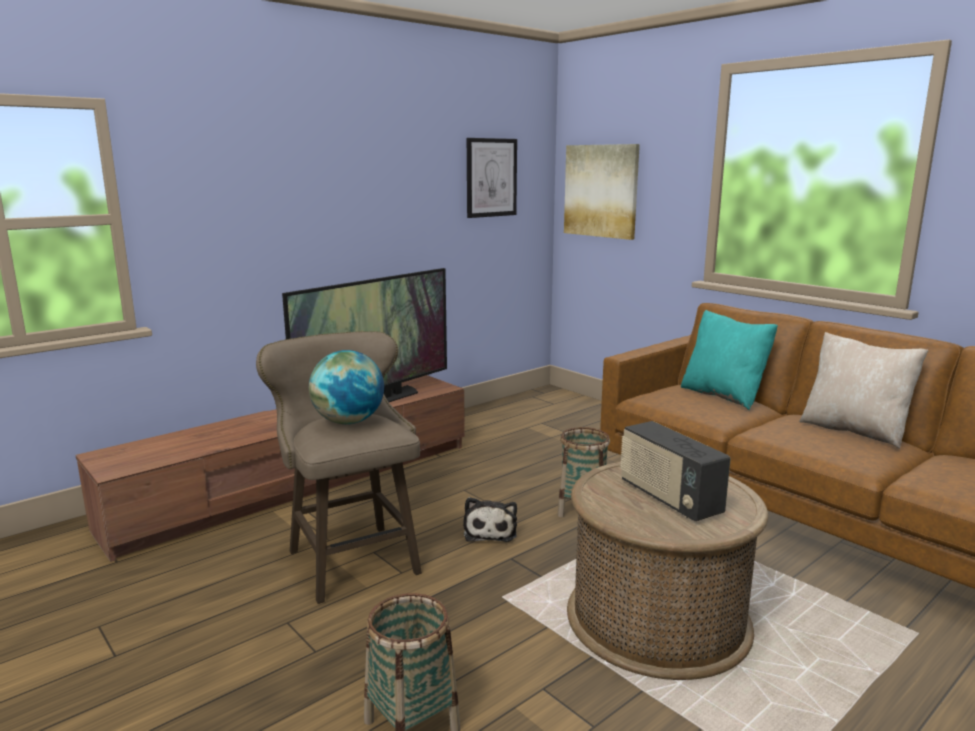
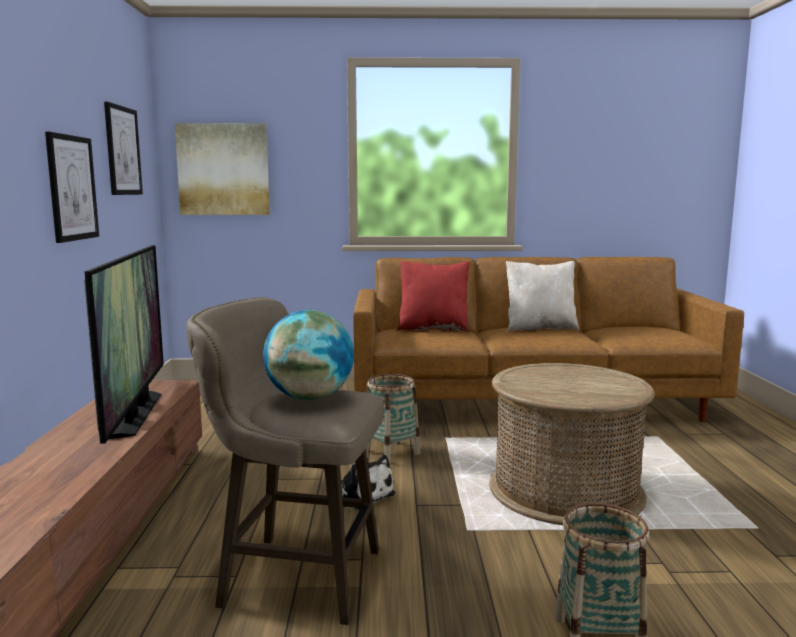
camera: 50 degrees left, 5 degrees down
(408, 215) = (72, 188): none -> picture
(668, 498) = (573, 383): radio -> none
(723, 396) = (433, 328): turquoise pillow -> red pillow

